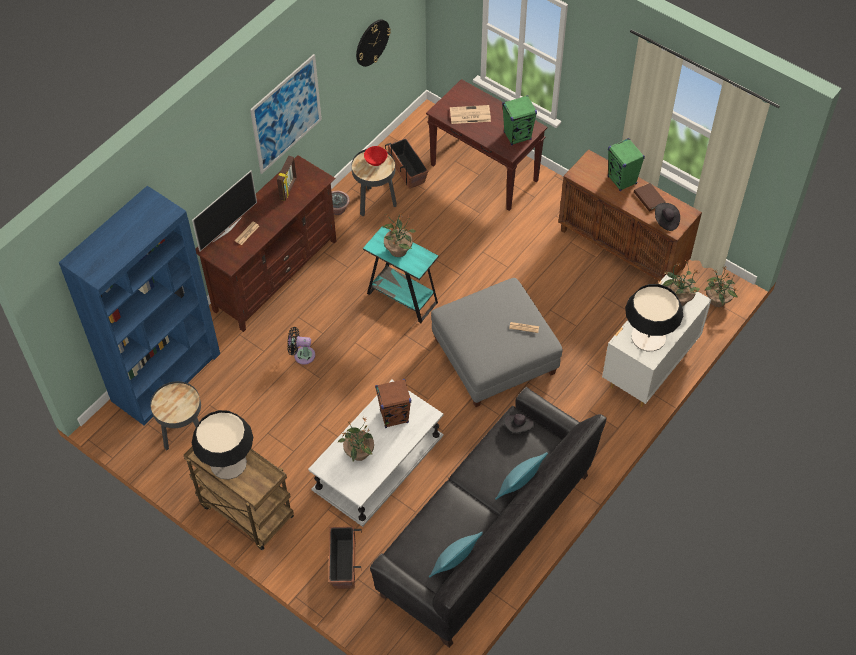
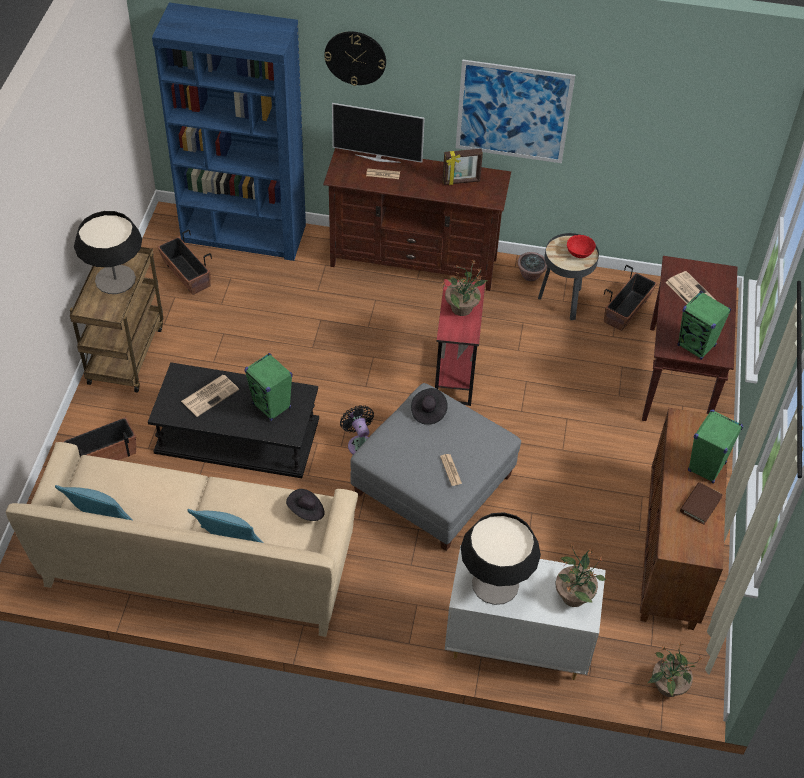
camera: 60 degrees right, 5 degrees down
(185, 435) = (186, 275): black side table -> planter
(302, 355) = (331, 322): black fan -> black fan (359, 443)
(359, 453) = (210, 395): potted plant -> newspaper
(372, 42) = (671, 139): wall clock -> wall clock (355, 57)
(378, 463) = (236, 435): white coffee table -> black coffee table
(394, 416) = (272, 406): brown speaker -> green speaker
(402, 298) = (455, 373): turquoise side table -> red side table
(487, 534) = (198, 567): black sofa -> beige sofa
(666, 221) = (678, 535): black hat -> black hat (428, 412)

